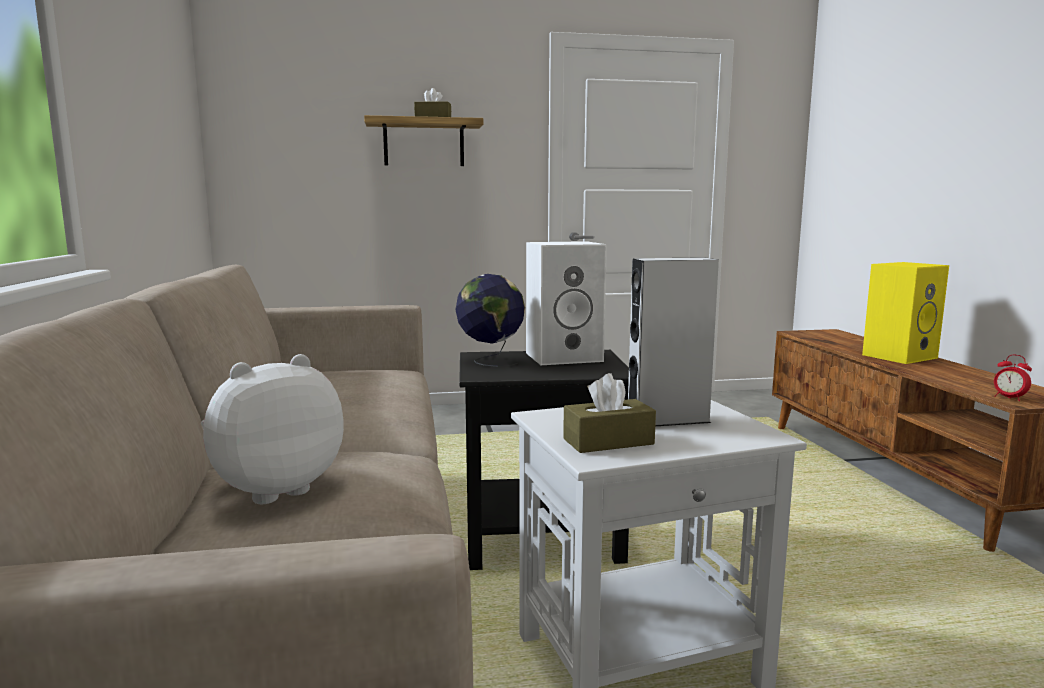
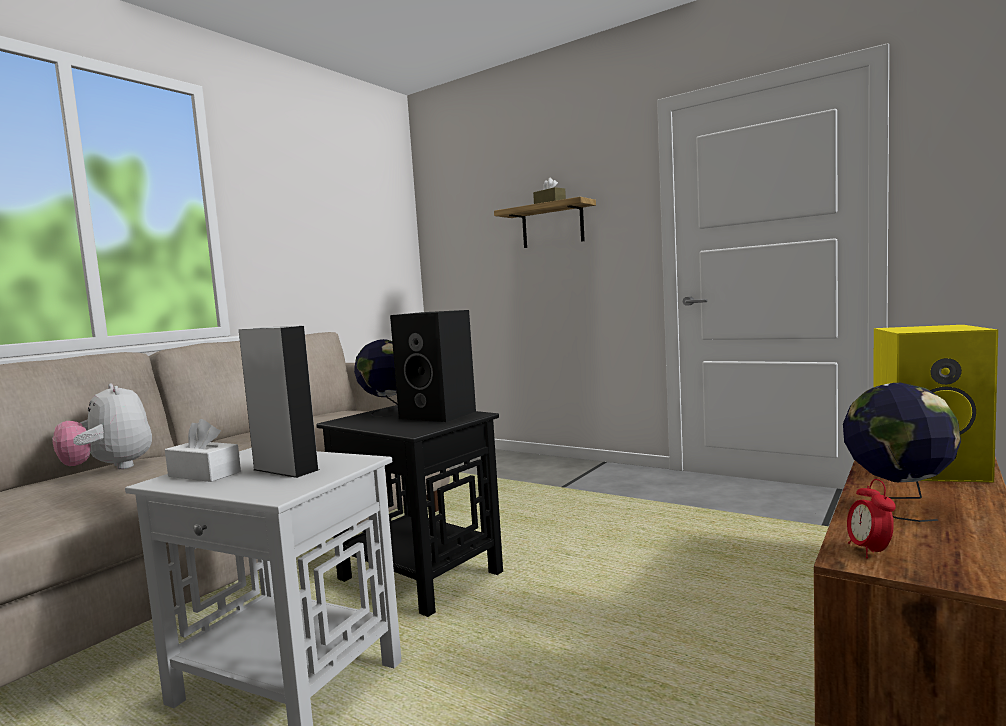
camera: 45 degrees right, 5 degrees down
(274, 489) = (110, 468): plush toy -> plush toy turned 135 degrees counterclockwise
(565, 357) = (440, 415): white speaker -> black speaker
(608, 441) = (204, 474): brown tissue box -> white tissue box
(948, 376) = (898, 506): none -> globe

